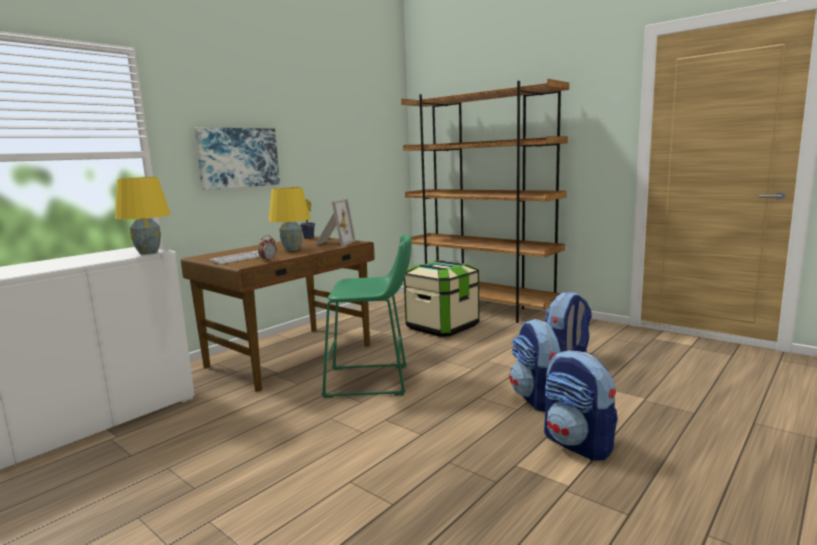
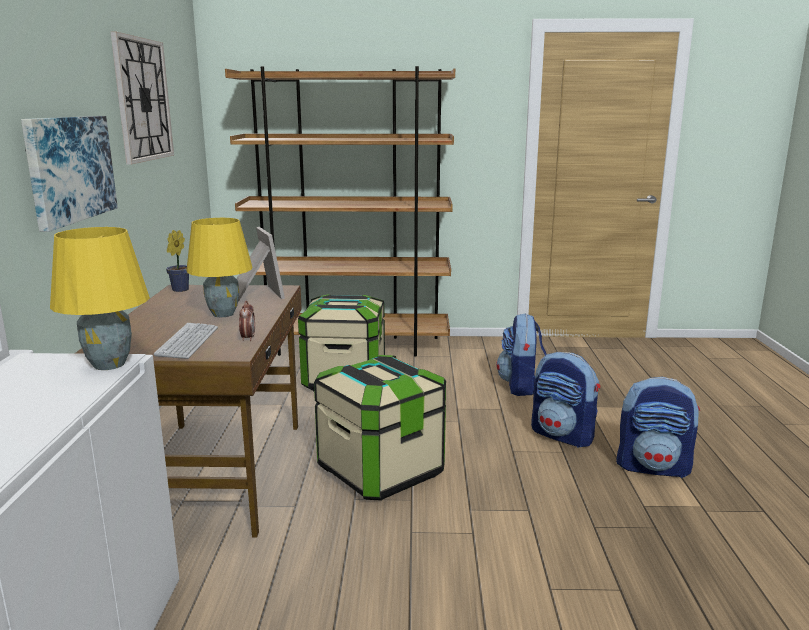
camera: 40 degrees left, 5 degrees up
(327, 121) = (143, 100): none -> wall clock
(372, 381) = (381, 471): green stool -> storage box

